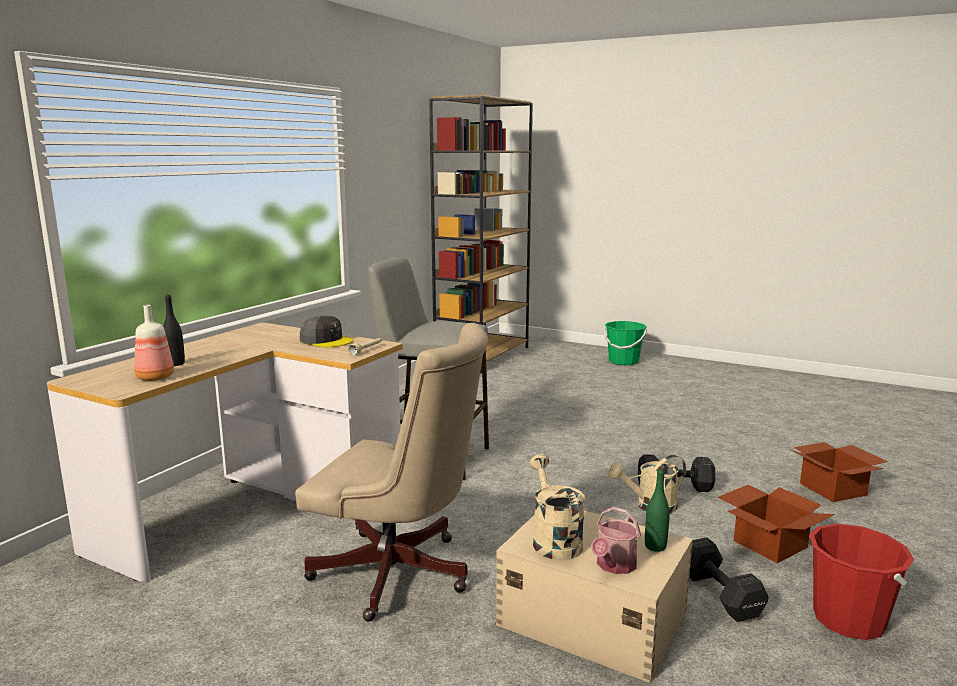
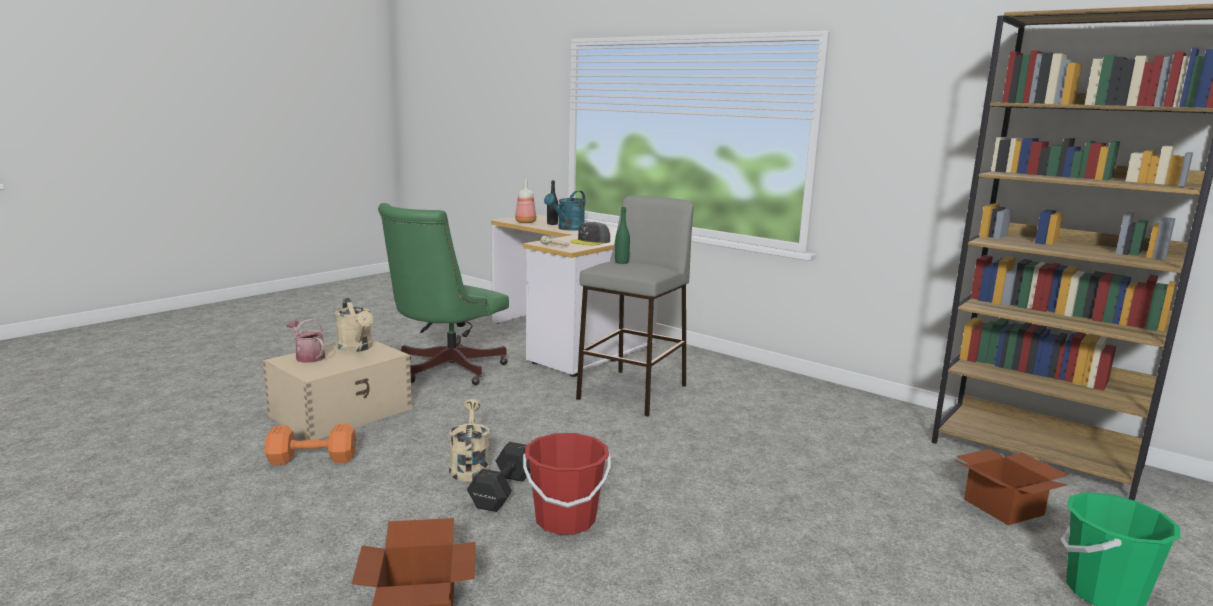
camera: 100 degrees right, 0 degrees up
(224, 354) = (568, 229): none -> turquoise watering can
(400, 575) = (445, 370): beige office chair -> green office chair
(553, 540) = (357, 348): beige watering can -> beige watering can turned 60 degrees clockwise
(655, 546) = (312, 370): green bottle -> green bottle (621, 262)
(720, 596) = (310, 459): black dumbbell -> orange dumbbell
(769, 543) = (352, 507): cardboard box -> cardboard box (1005, 507)
(849, 620) = (219, 501): red bucket -> red bucket (565, 520)

